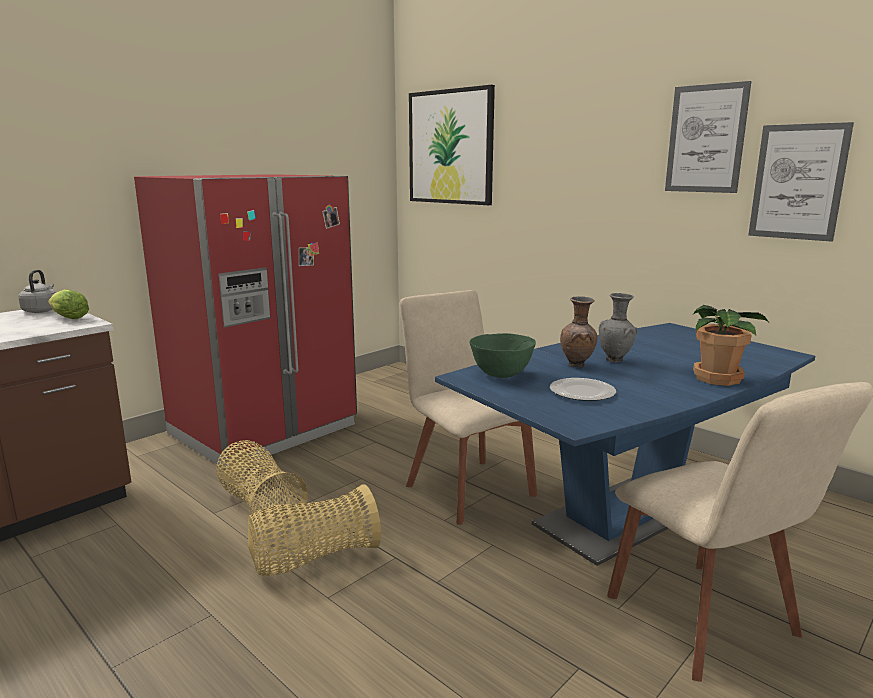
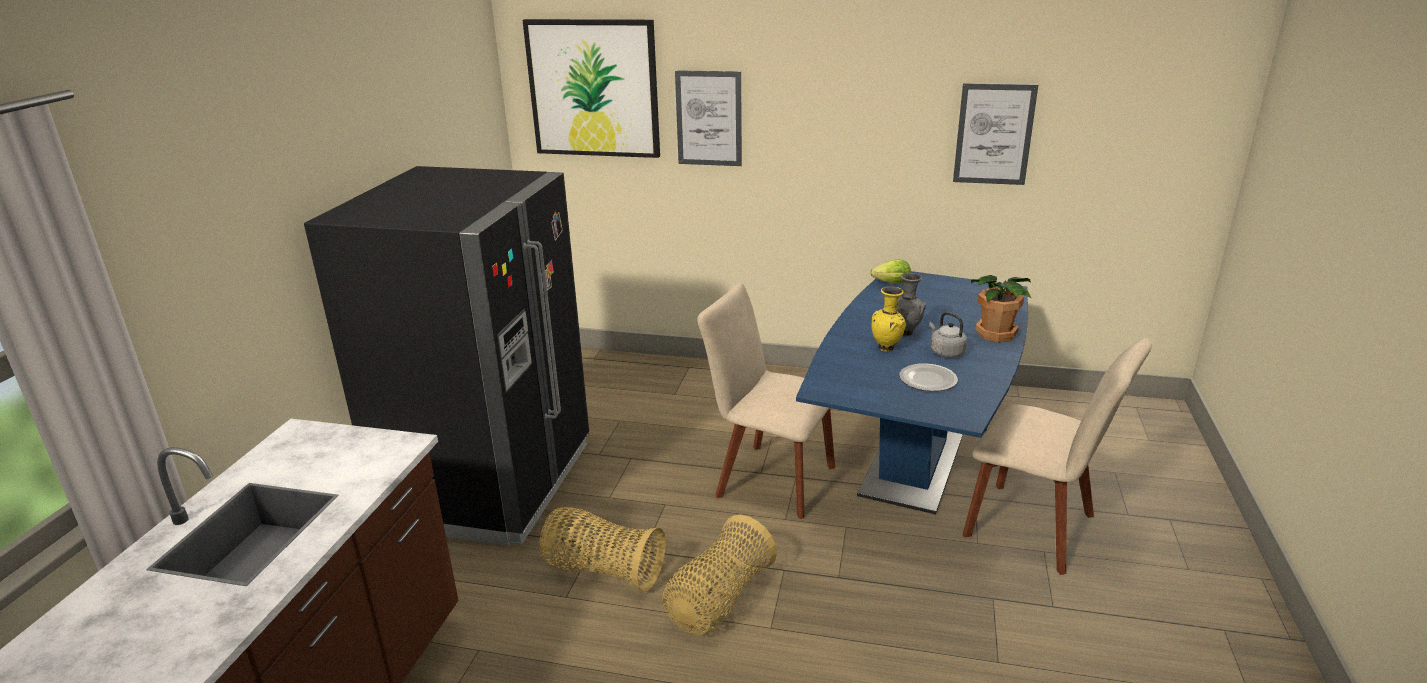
camera: 30 degrees left, 10 degrees up
(42, 310) = (291, 440): grey kettle -> grey kettle (945, 352)
(67, 318) = (360, 442): lettuce -> lettuce (889, 283)
(264, 430) = (491, 484): red fridge -> black fridge
(501, 375) = (845, 378): green bowl -> none
(577, 366) = (887, 348): brown vase -> yellow vase
(706, 139) = (908, 93): picture -> picture (709, 118)

